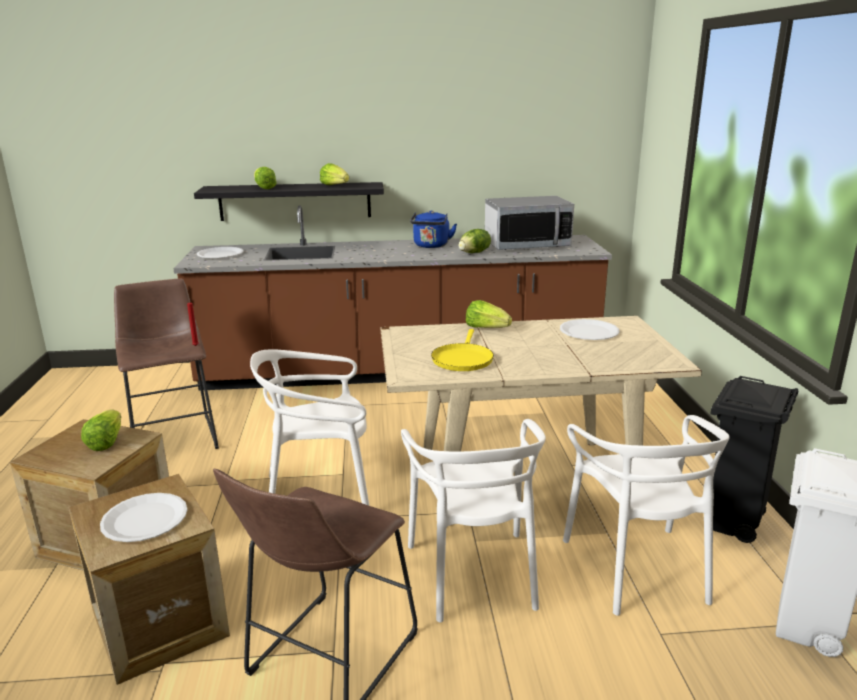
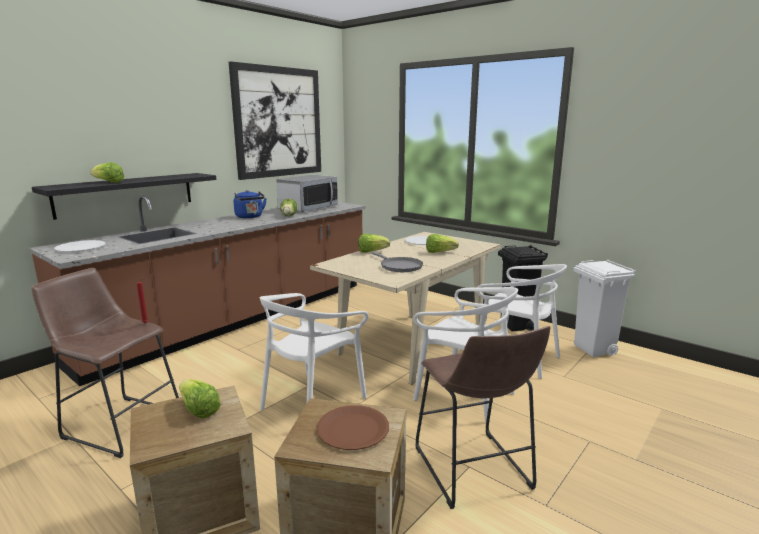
camera: 45 degrees left, 5 degrees down
(144, 519) = (353, 429): white plate -> brown plate
(335, 186) = (169, 176): lettuce -> lettuce (439, 252)
(462, 359) = (399, 266): yellow frying pan -> grey frying pan
(514, 117) = (278, 122): none -> picture

